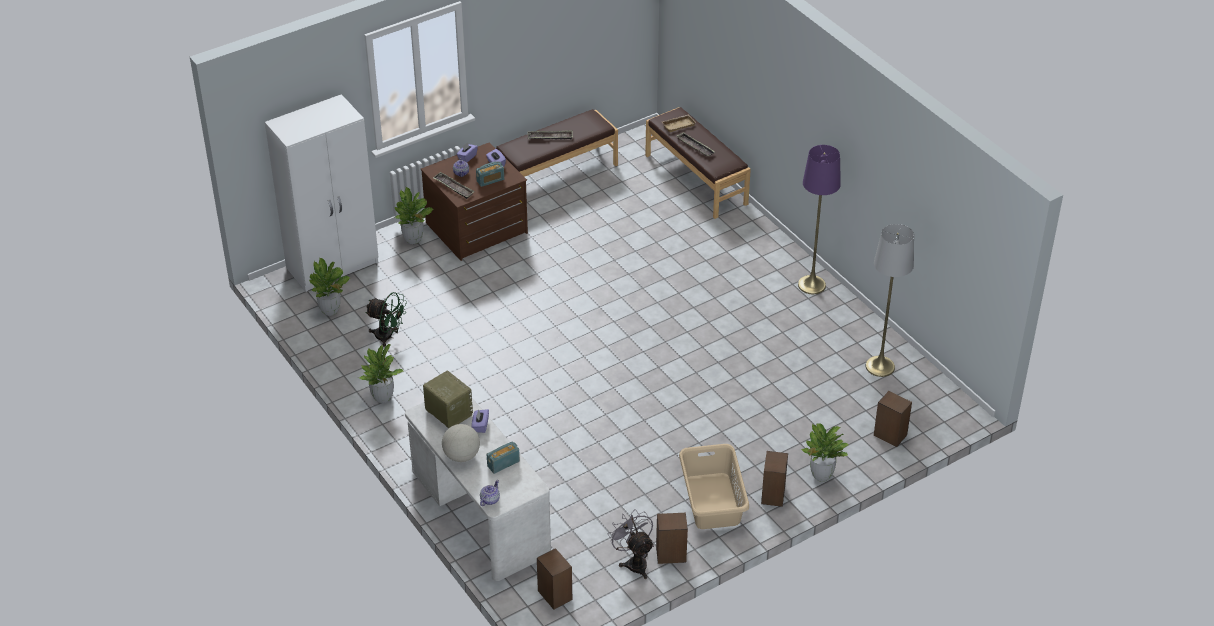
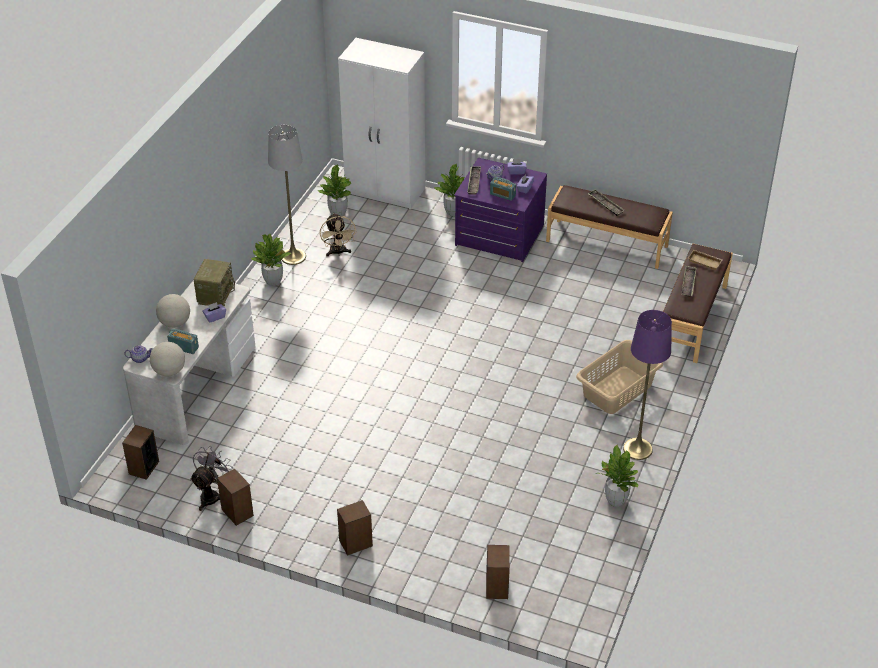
camera: 55 degrees right, 0 degrees up
(388, 336) = (338, 252): green fan -> beige fan
(477, 229) = (499, 236): brown dresser -> purple dresser
(527, 487) = (169, 371): none -> globe
(713, 500) = (318, 509): beige laundry basket -> beige laundry basket (618, 390)
(821, 475) = (405, 563): potted plant -> potted plant (615, 500)
(880, 366) = (578, 541): grey floor lamp -> grey floor lamp (293, 256)

